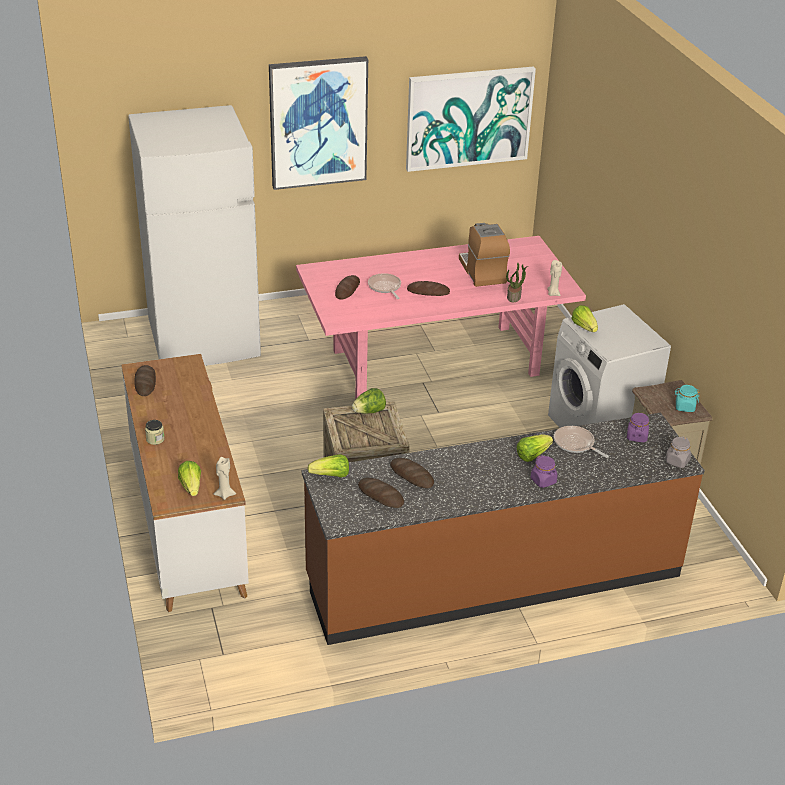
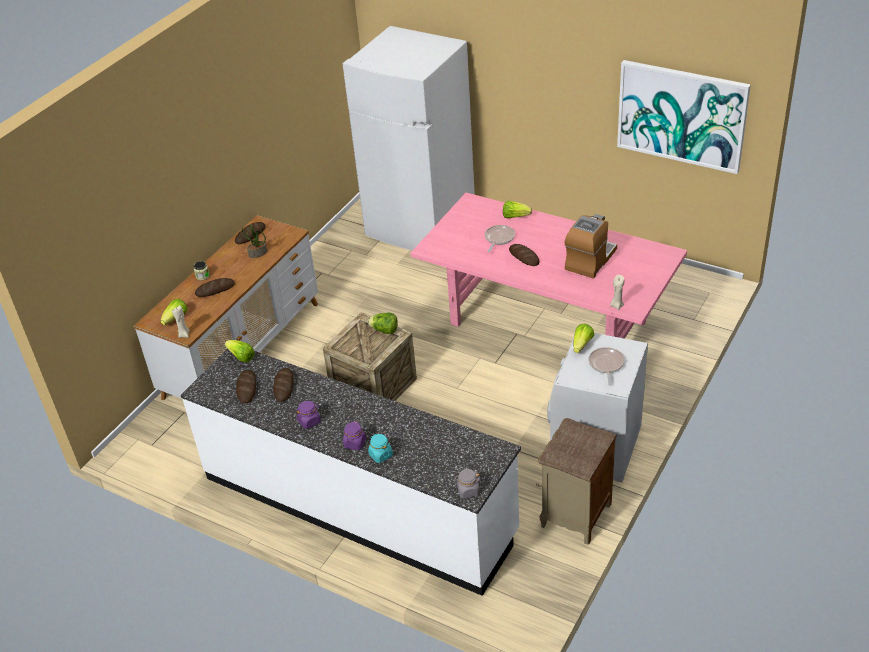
camera: 50 degrees right, 5 degrees up
(318, 122) = (541, 77): picture -> none
(347, 289) = (470, 228): bread -> bread (215, 289)
(493, 577) = (358, 505): brown counter -> white counter
(514, 297) = (581, 293): potted plant -> potted plant (258, 253)
(532, 455) = (378, 420): lettuce -> lettuce (515, 216)
(575, 444) = (419, 431): frying pan -> frying pan (606, 365)
(636, 436) = (471, 453): purple jar -> purple jar (309, 421)
(684, 407) = (580, 457): turquoise jar -> turquoise jar (380, 455)

